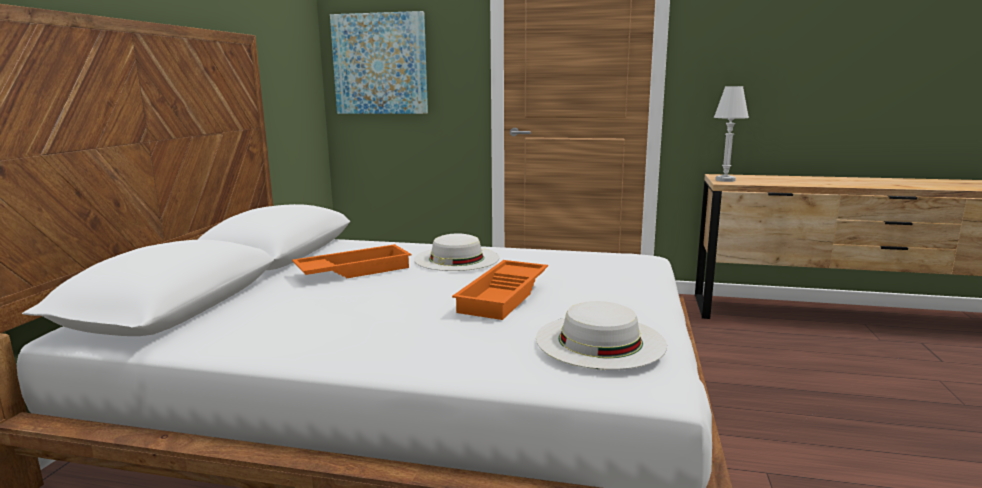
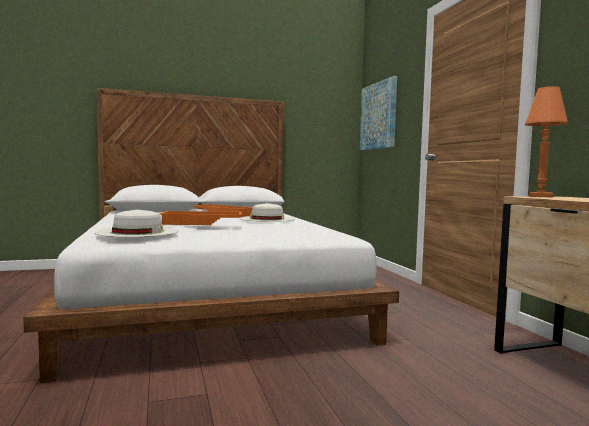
camera: 60 degrees right, 10 degrees down
(725, 180) = (540, 196): white table lamp -> orange table lamp

